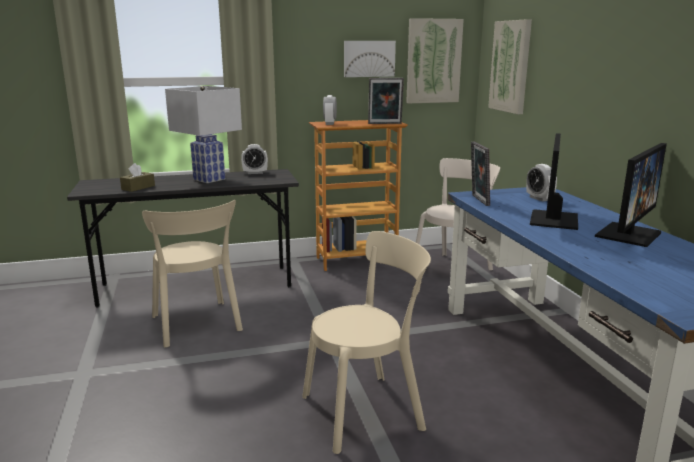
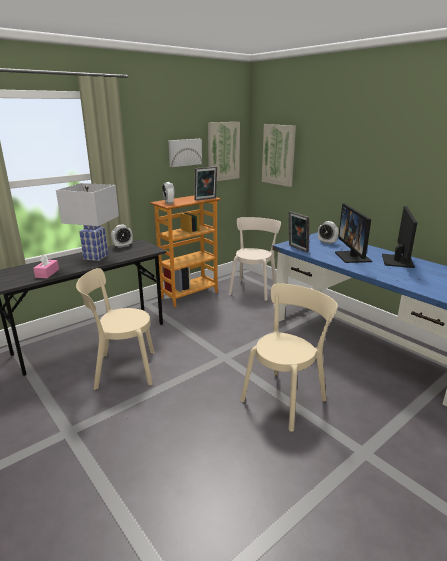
camera: 25 degrees left, 5 degrees up
(138, 187) = (47, 273): brown tissue box -> pink tissue box
(197, 325) = (122, 370): beige chair -> beige chair turned 135 degrees clockwise

